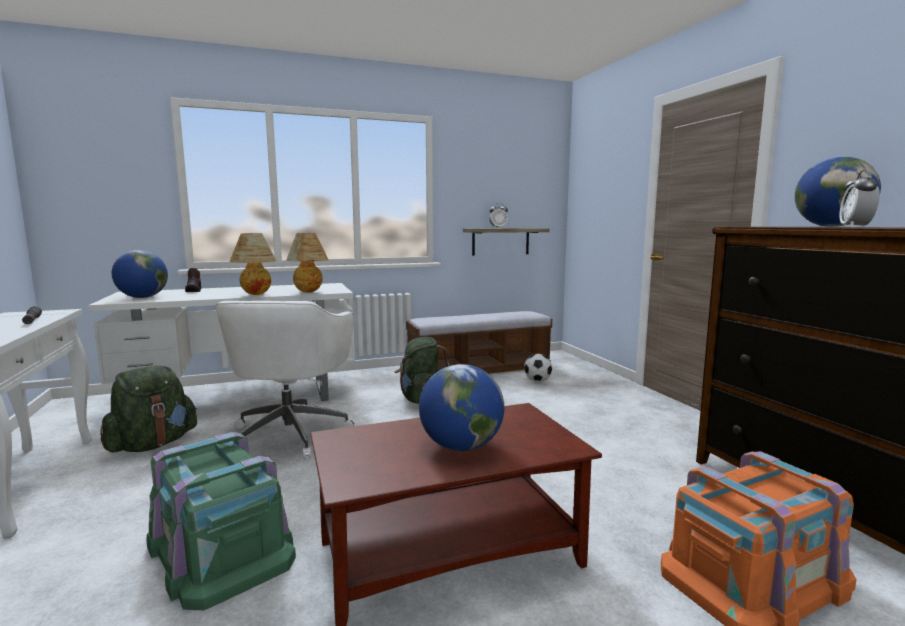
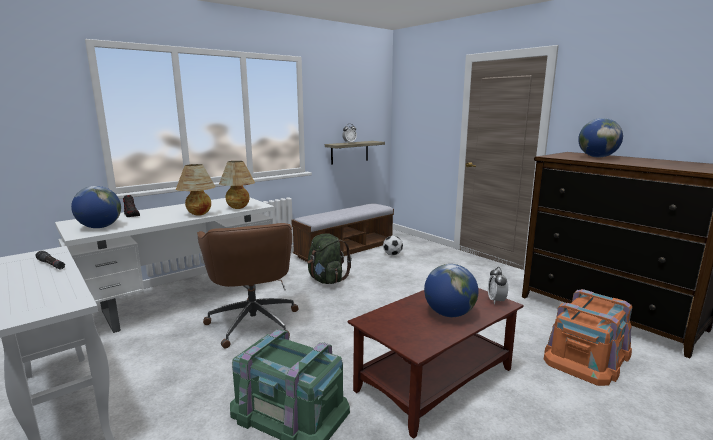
camera: 20 degrees left, 5 degrees up
(153, 445) = (147, 350): green backpack -> none
(290, 433) = (253, 321): white office chair -> brown office chair
(855, 227) = (618, 162): alarm clock -> alarm clock (496, 301)

